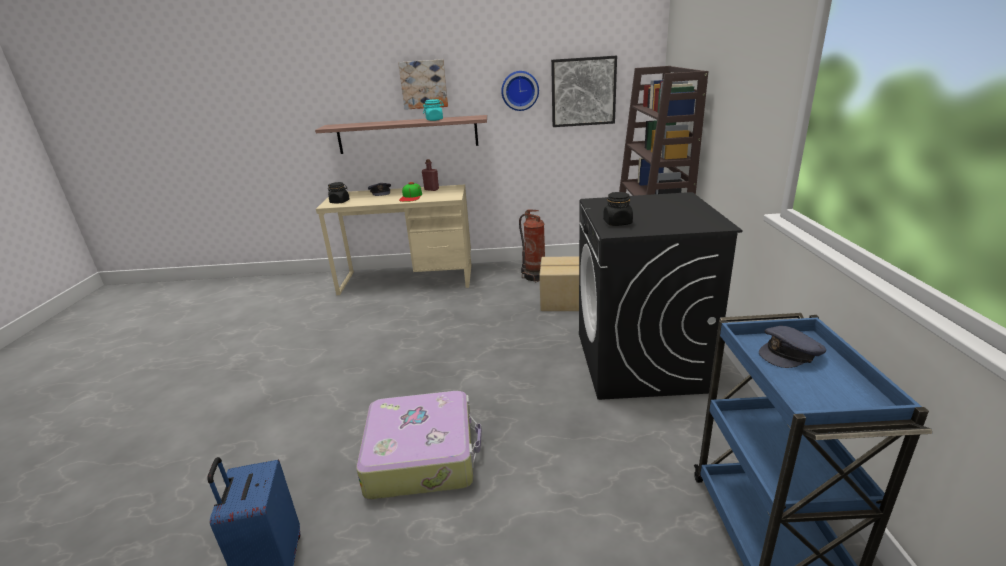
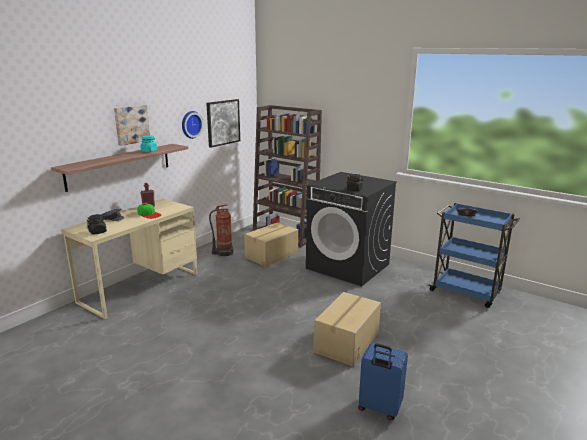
camera: 55 degrees left, 5 degrees down
(422, 455) = (346, 342): suitcase -> cardboard box

